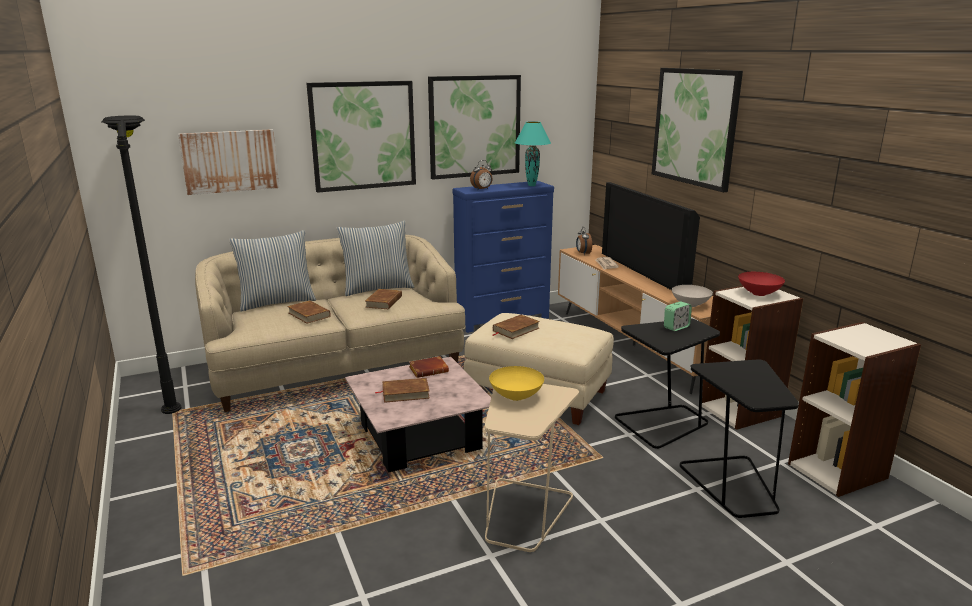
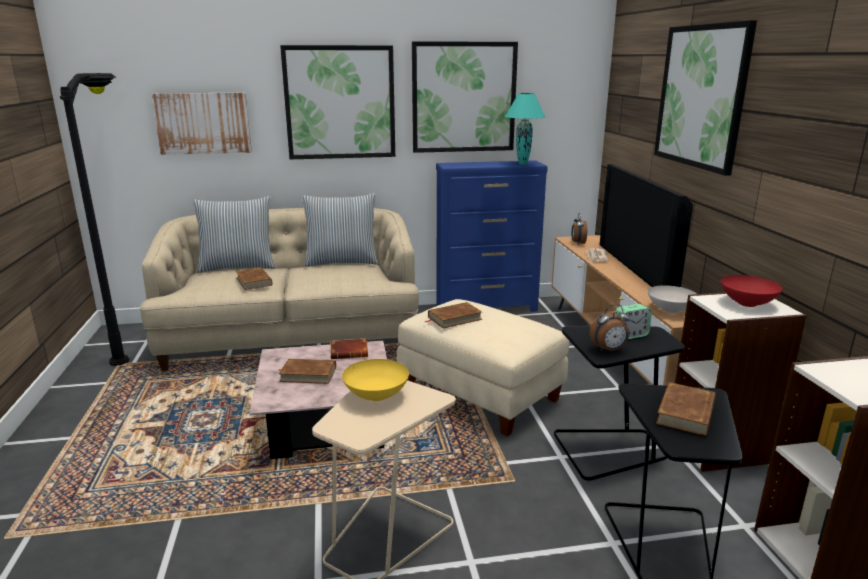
camera: 15 degrees right, 0 degrees up
(384, 302) = (335, 275): brown book -> brown book (686, 413)
(482, 189) = (465, 165): alarm clock -> alarm clock (609, 350)

